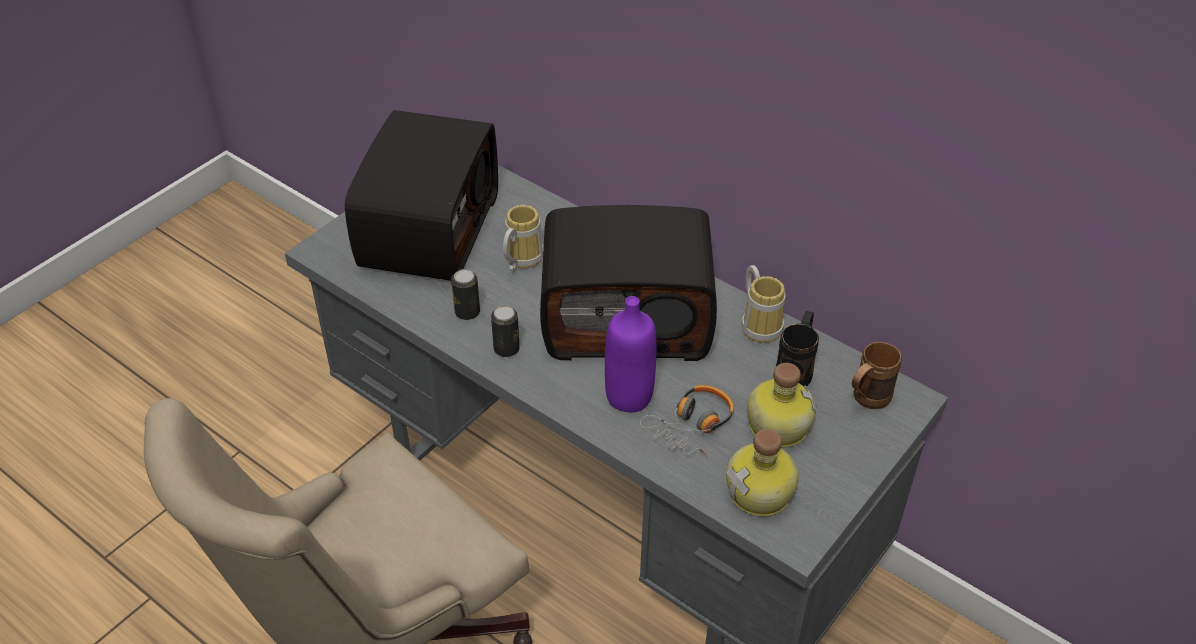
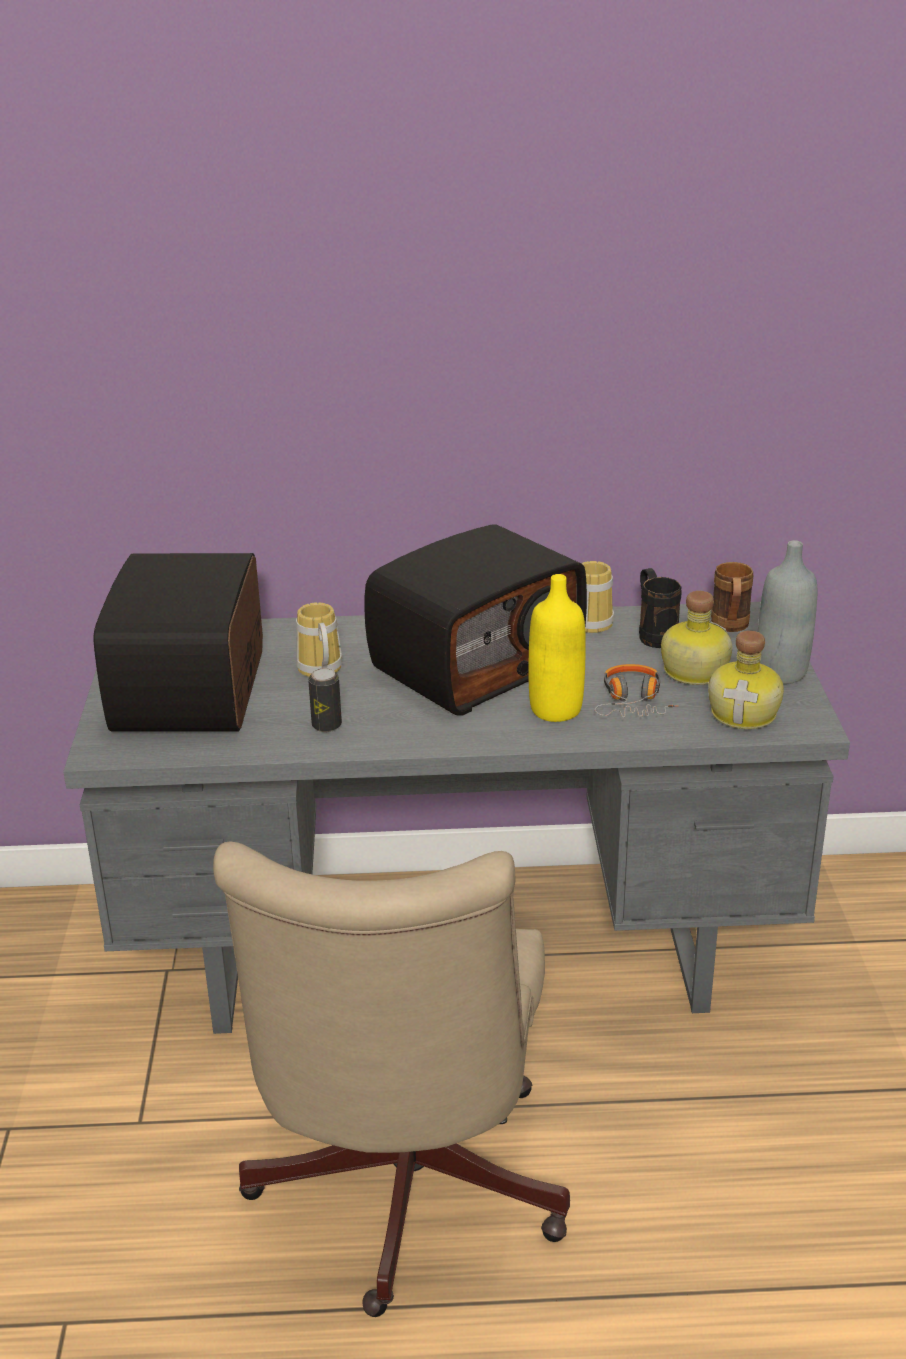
camera: 40 degrees left, 15 degrees down
(427, 230) = (193, 691): radio -> radio turned 150 degrees counterclockwise
(506, 349) = (403, 731): can -> none
(629, 396) = (555, 709): purple bottle -> yellow bottle
(845, 472) = (781, 673): none -> grey bottle

